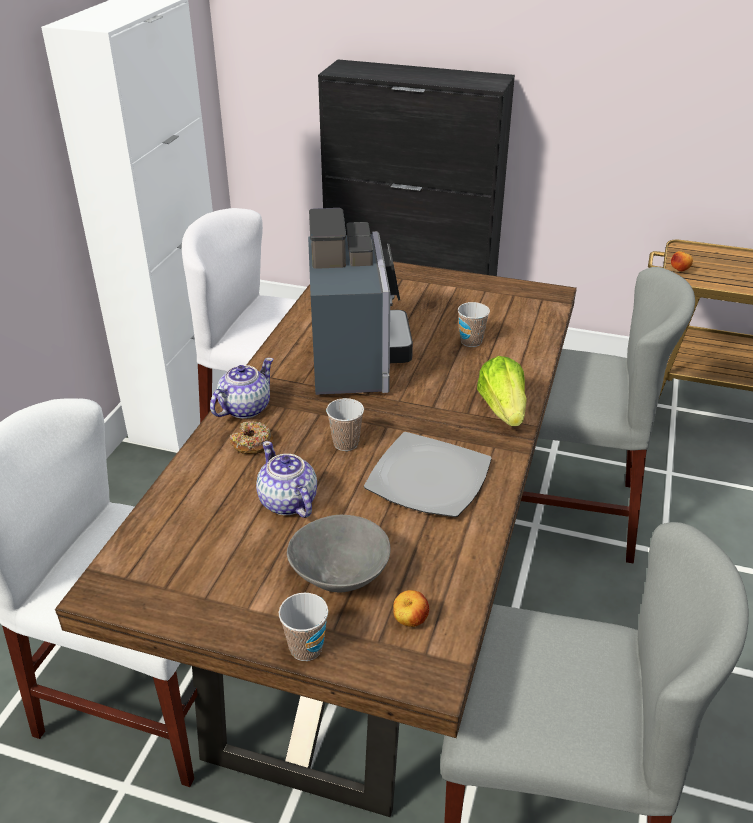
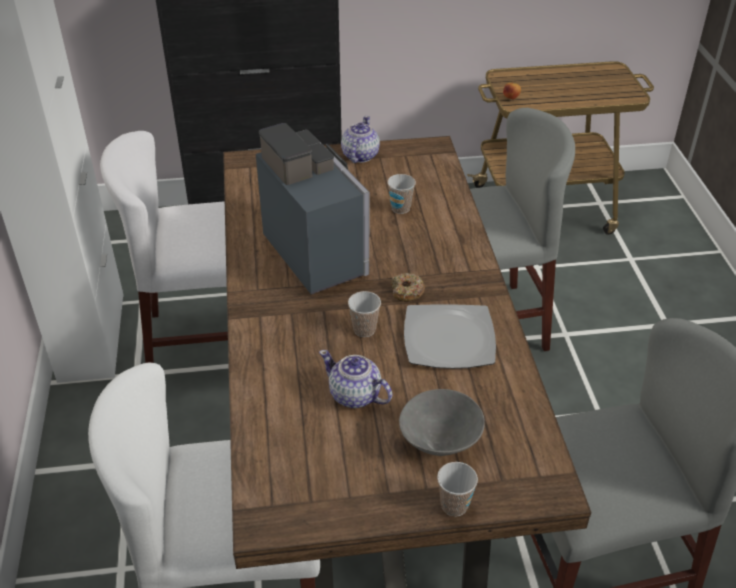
camera: 25 degrees left, 5 degrees up
(244, 408) = (256, 325): teapot -> teapot (359, 156)
(252, 443) = (287, 355): donut -> donut (406, 292)
(410, 621) = (512, 456): apple -> none
(503, 410) = (465, 262): lettuce -> none

